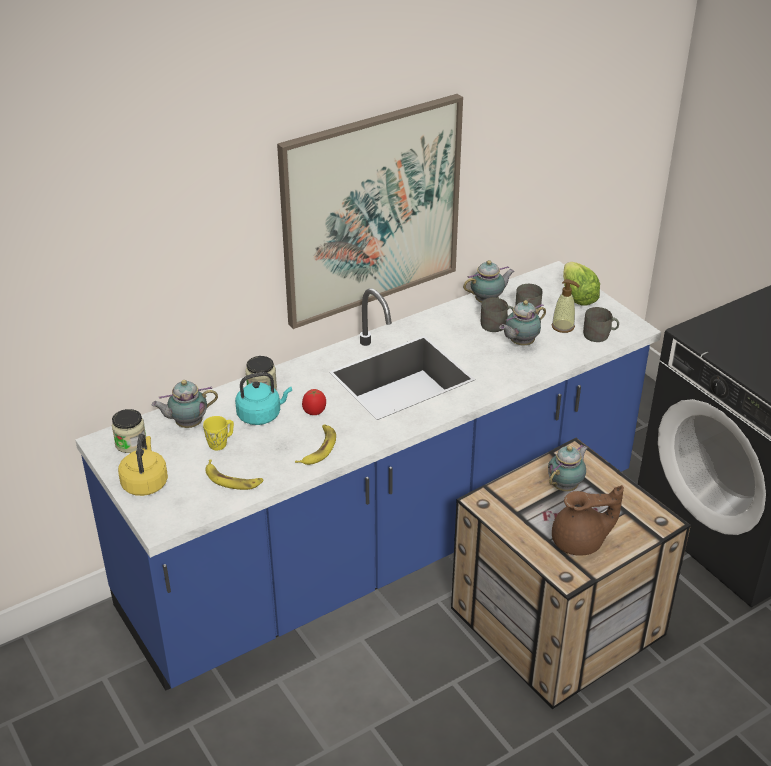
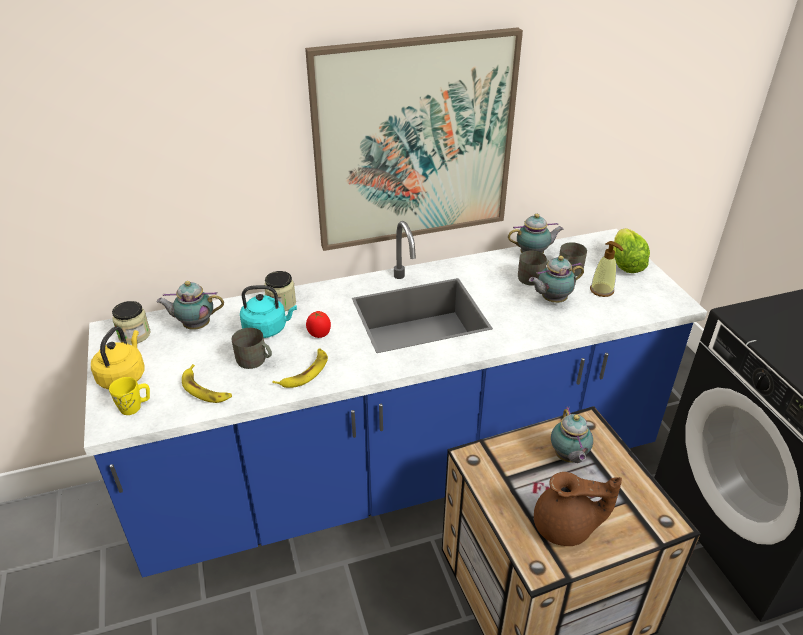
camera: 15 degrees right, 0 degrees up
(221, 443) = (215, 349): yellow mug -> yellow mug (135, 407)
(566, 486) = (568, 458): teapot -> teapot turned 120 degrees clockwise
(599, 335) = (638, 305): grey mug -> grey mug (255, 360)

